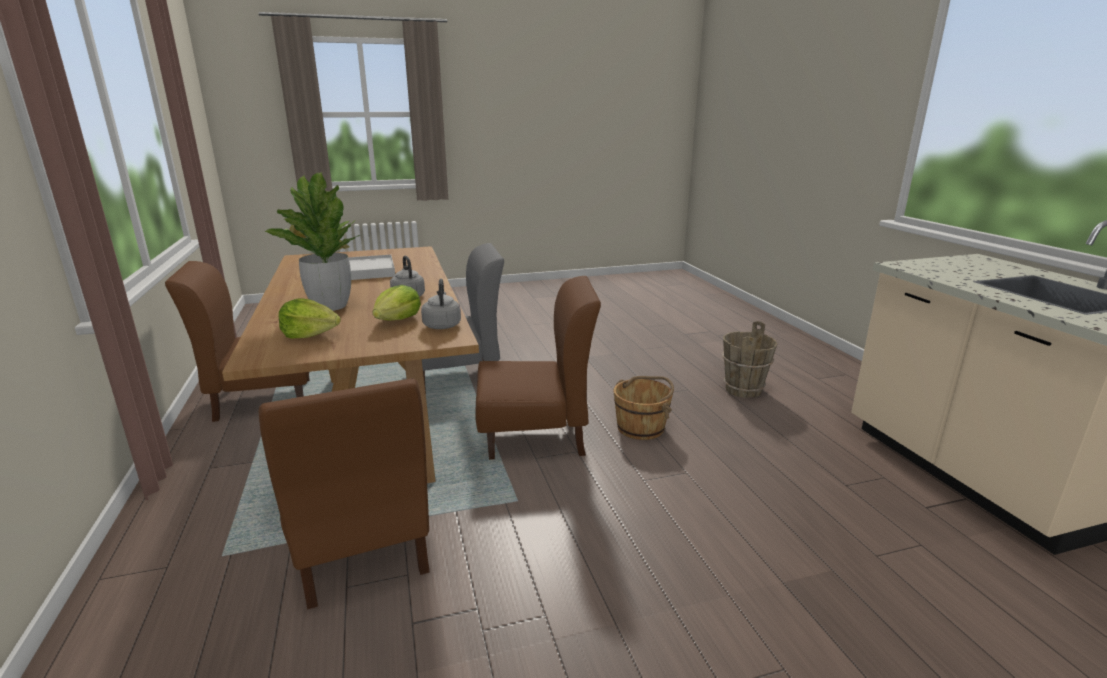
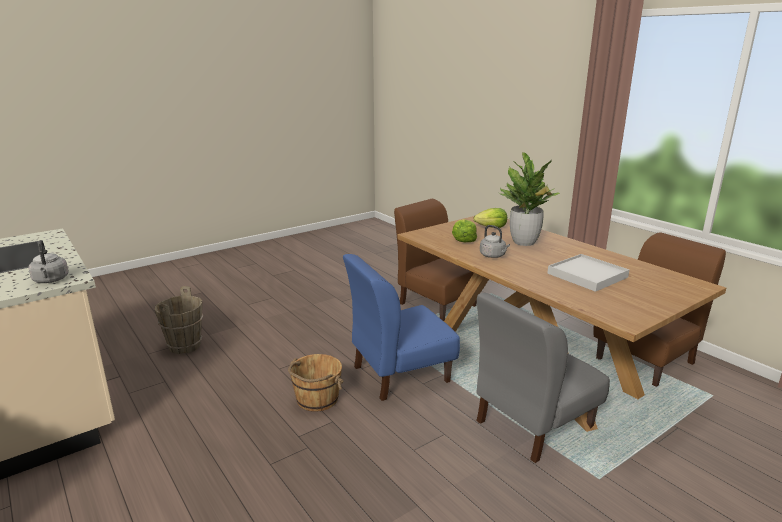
camera: 160 degrees right, 0 degrees up
(442, 325) = (432, 240): grey kettle -> grey kettle (51, 280)
(535, 436) = (400, 373): brown chair -> blue chair
(742, 390) = (201, 480): brown bucket -> brown bucket (185, 346)

